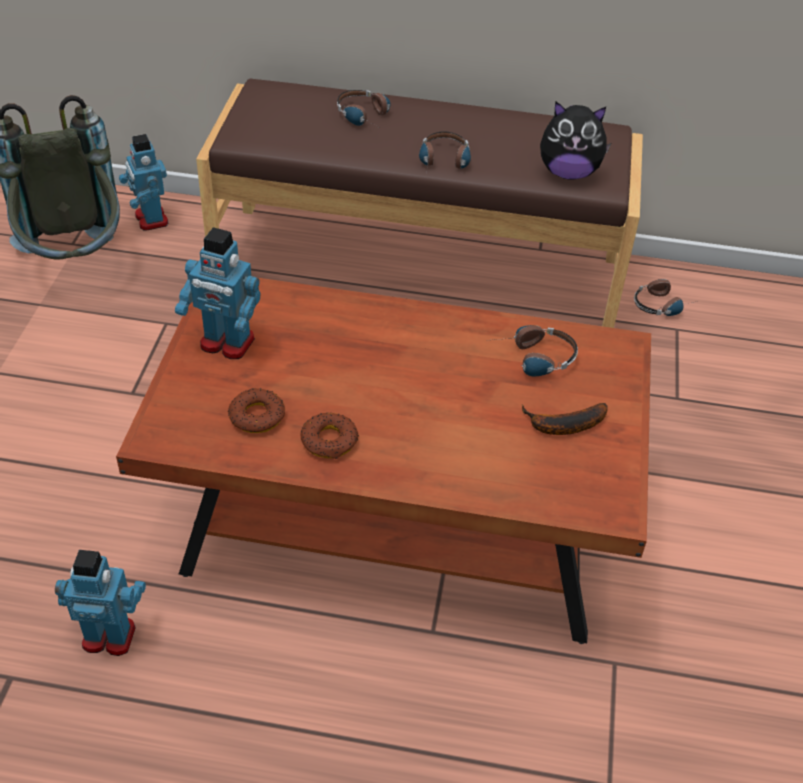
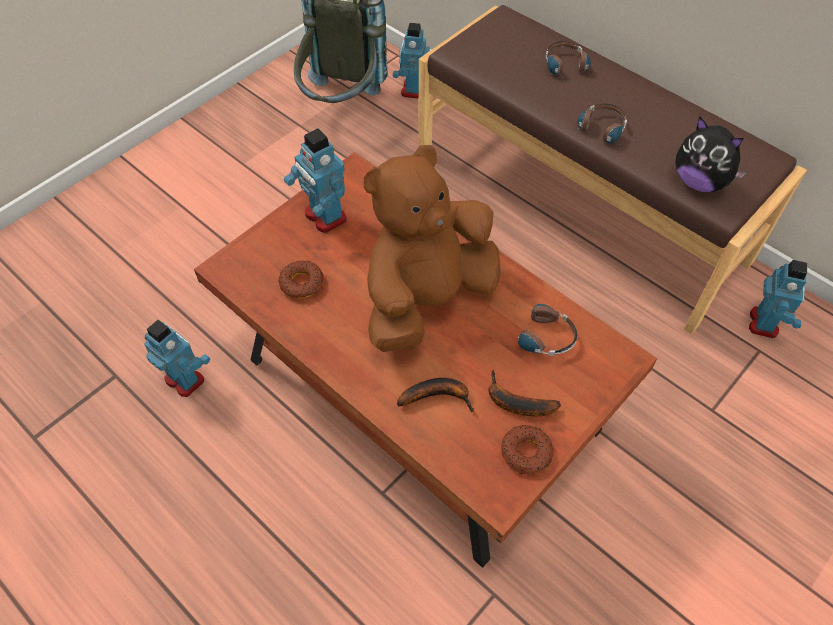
camera: 35 degrees right, 10 degrees up
(329, 440) = (334, 326): donut -> donut (526, 452)
(402, 374) = (427, 299): none -> brown plush toy
(488, 453) = (438, 396): none -> banana
(663, 304) = (764, 323): headphones -> toy robot

